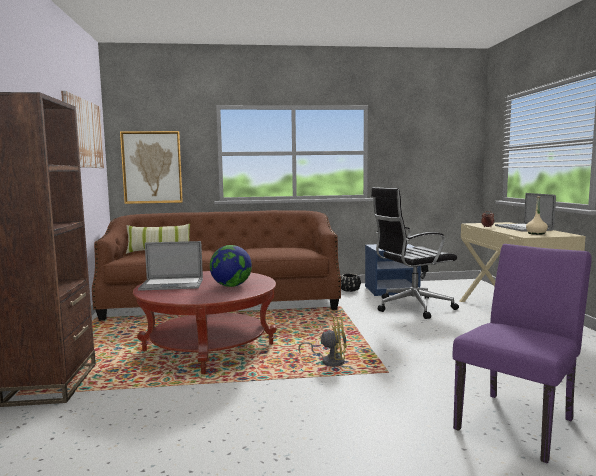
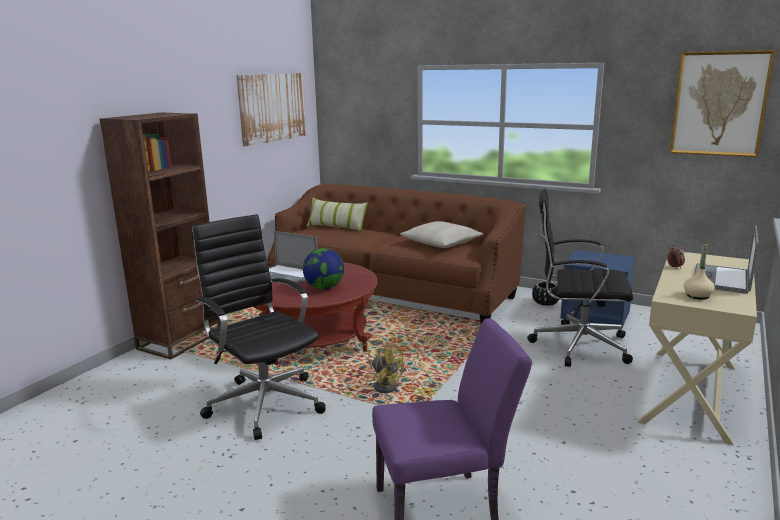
camera: 35 degrees right, 10 degrees up
(152, 167) = (355, 134): picture -> picture (719, 104)
(244, 405) = (264, 402): none -> black office chair
(275, 248) = (441, 243): none -> beige pillow

